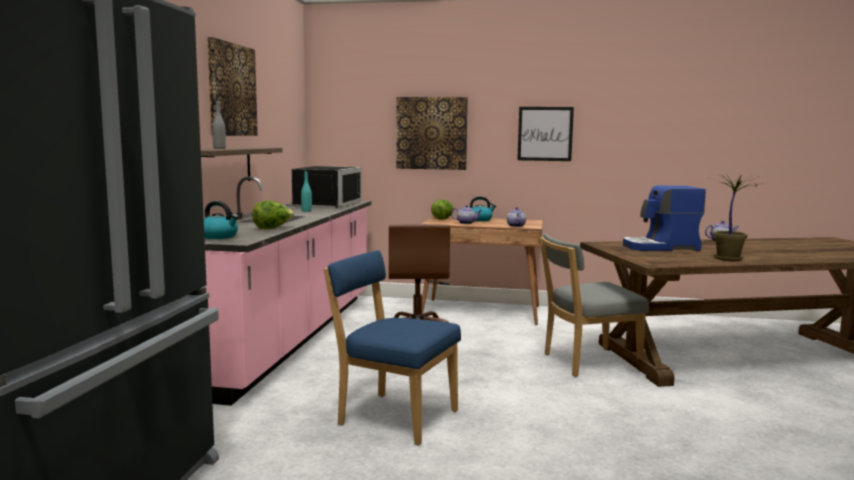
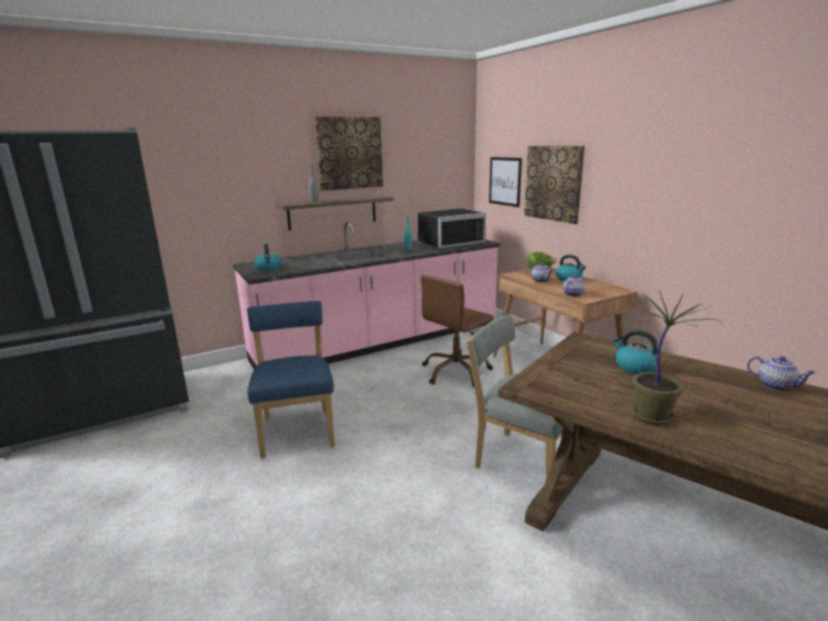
camera: 50 degrees right, 10 degrees up
(272, 228) = (319, 265): lettuce -> none
(545, 134) = (655, 191): picture -> picture (505, 181)
(661, 247) = (635, 367): coffee machine -> kettle

